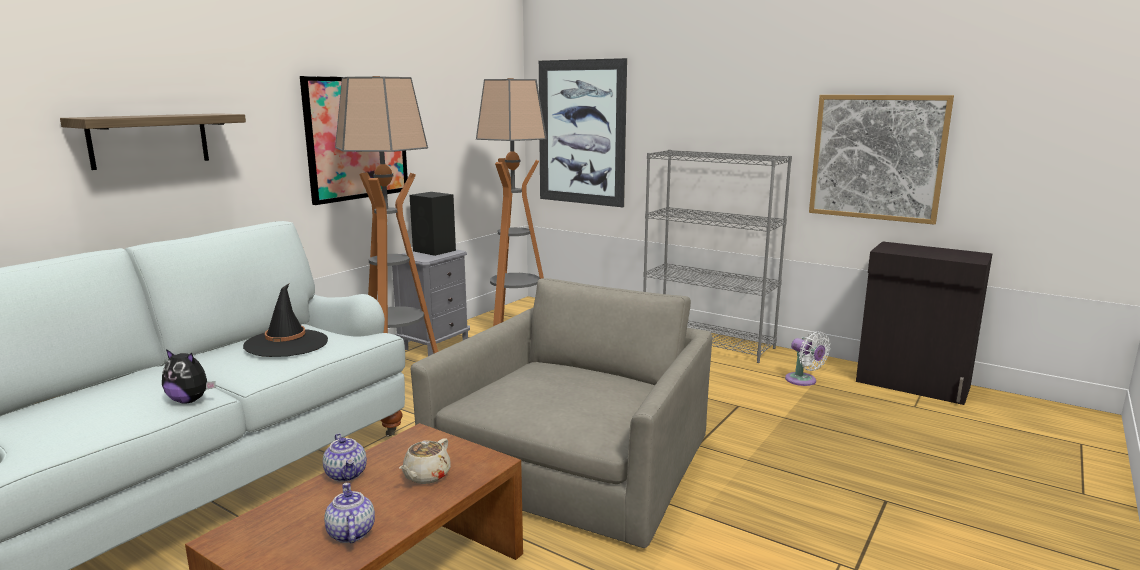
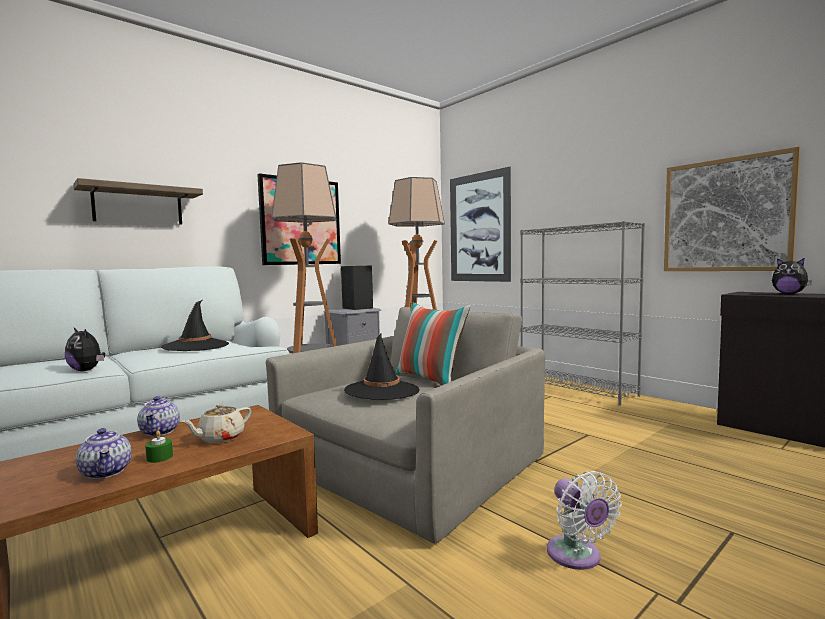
camera: 15 degrees right, 10 degrees down
(350, 533) = (107, 472): teapot -> teapot turned 150 degrees clockwise
(387, 508) = (159, 457): none -> green candle
(552, 393) = (382, 391): none -> black hat
(592, 370) = (430, 380): none -> pillow
(803, 381) = (661, 420): white fan -> white fan (577, 557)
(931, 251) = (789, 294): none -> plush toy

